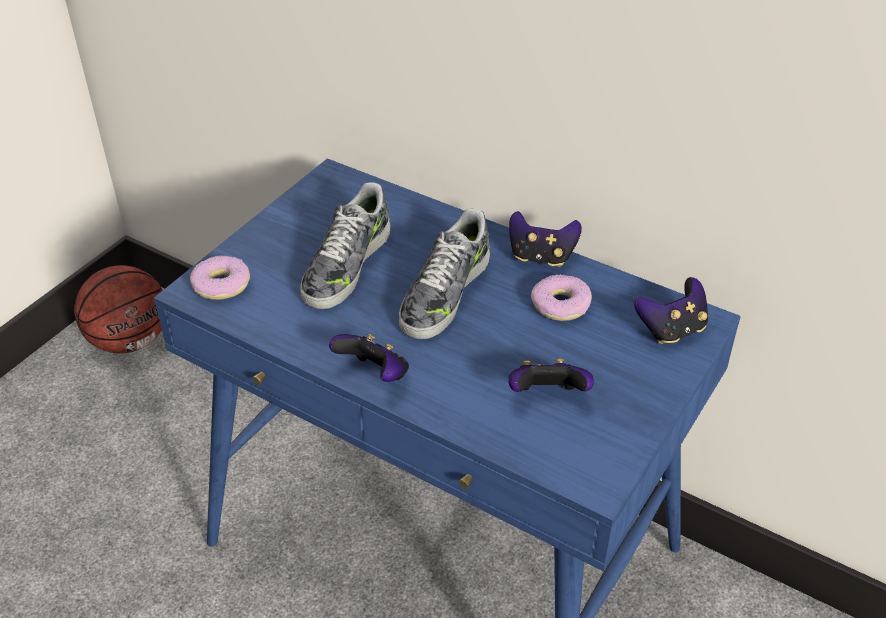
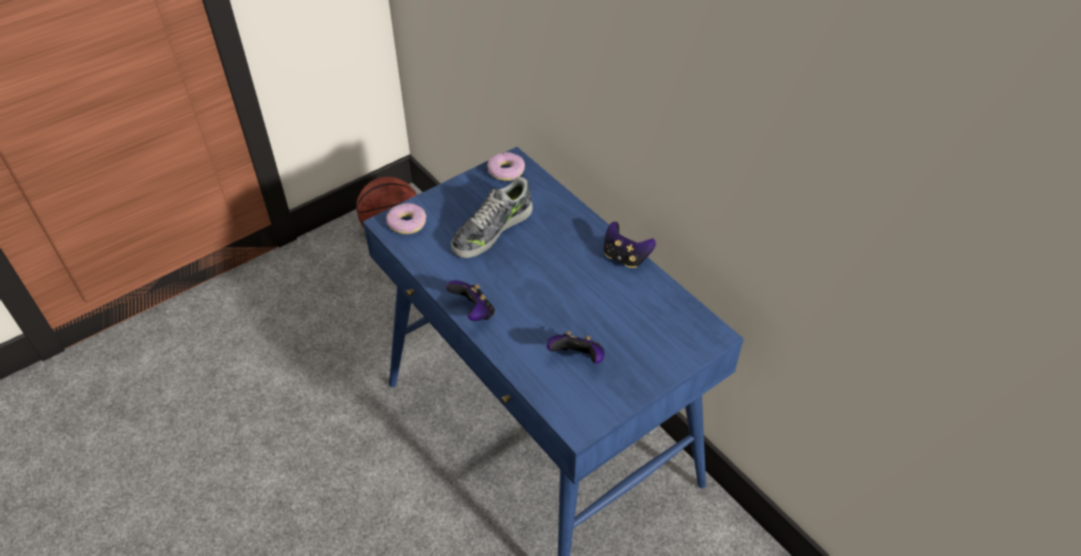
camera: 20 degrees right, 5 degrees up
(444, 293) = (546, 267): shoe -> none
(561, 305) = (620, 296): donut -> donut (506, 171)
(671, 330) = (687, 335): game controller -> none

